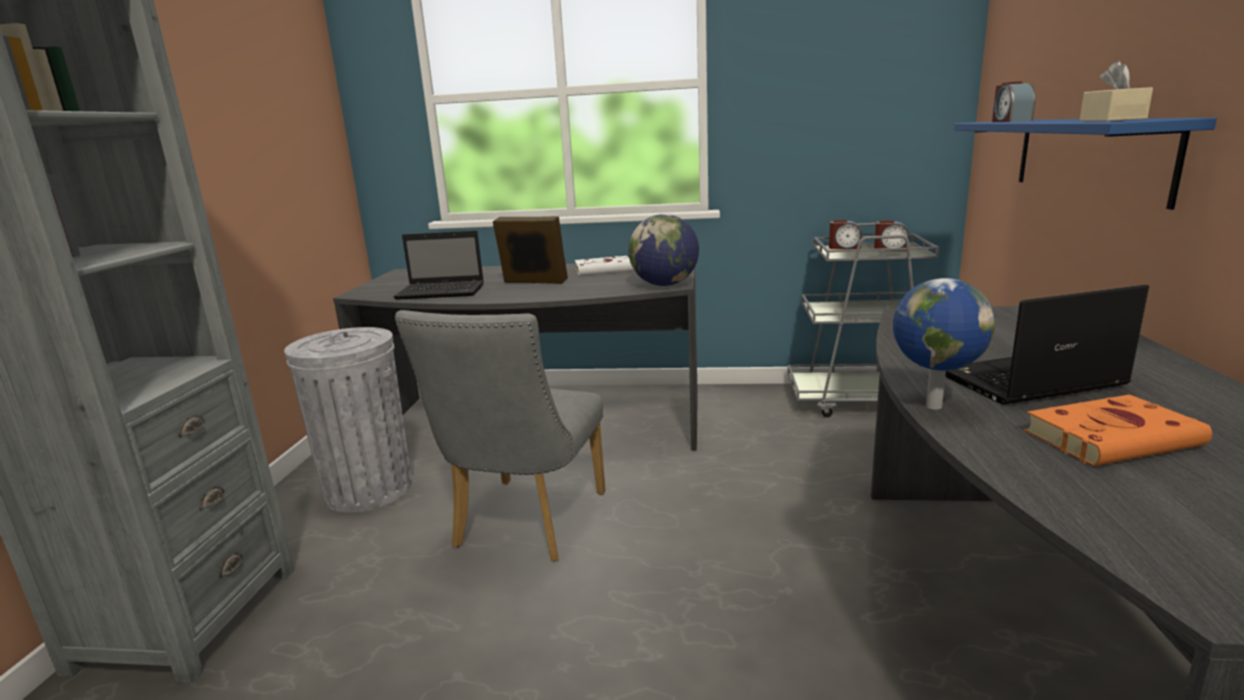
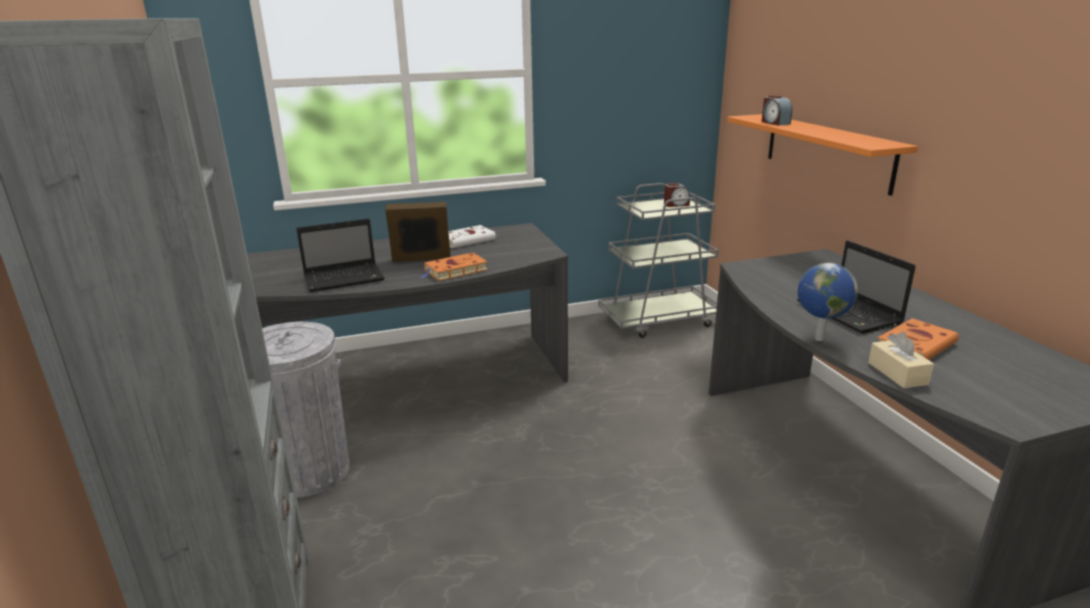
camera: 25 degrees left, 5 degrees up
(525, 525) = (481, 470): grey chair -> none
(551, 293) = (454, 271): none -> orange book
(665, 285) = (540, 253): globe -> none
(844, 247) = (642, 205): alarm clock -> none
(1029, 382) = (850, 314): laptop -> laptop turned 75 degrees counterclockwise
(1088, 156) = (827, 151): blue shelf -> orange shelf
(1111, 120) = (858, 139): beige tissue box -> beige tissue box (897, 373)

